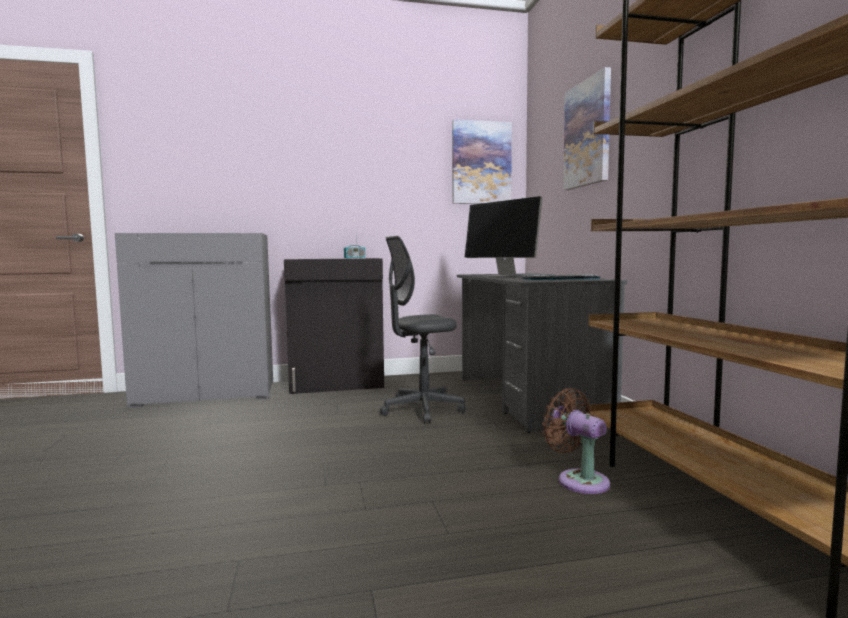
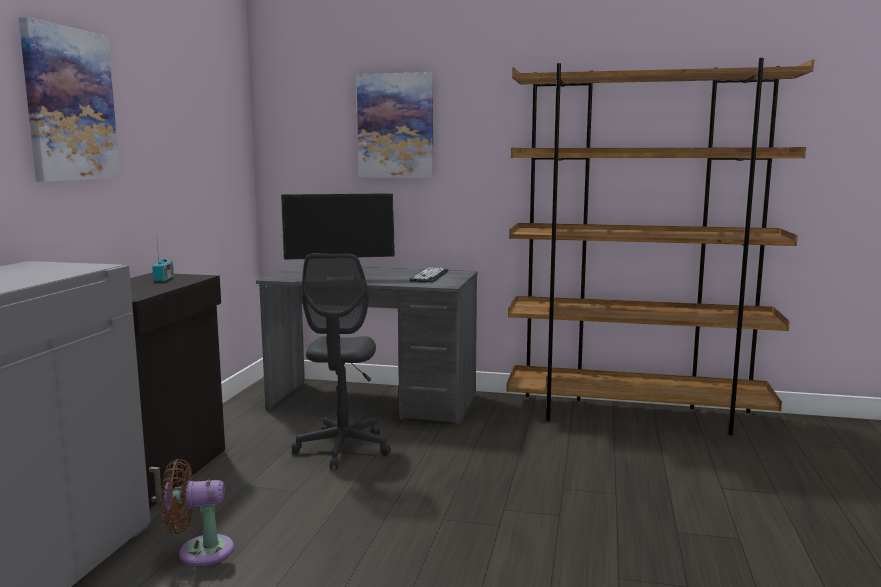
camera: 65 degrees left, 5 degrees up
(481, 163) = (224, 129): picture -> picture (70, 105)
(579, 480) = (563, 435): brown fan -> brown fan (199, 552)

